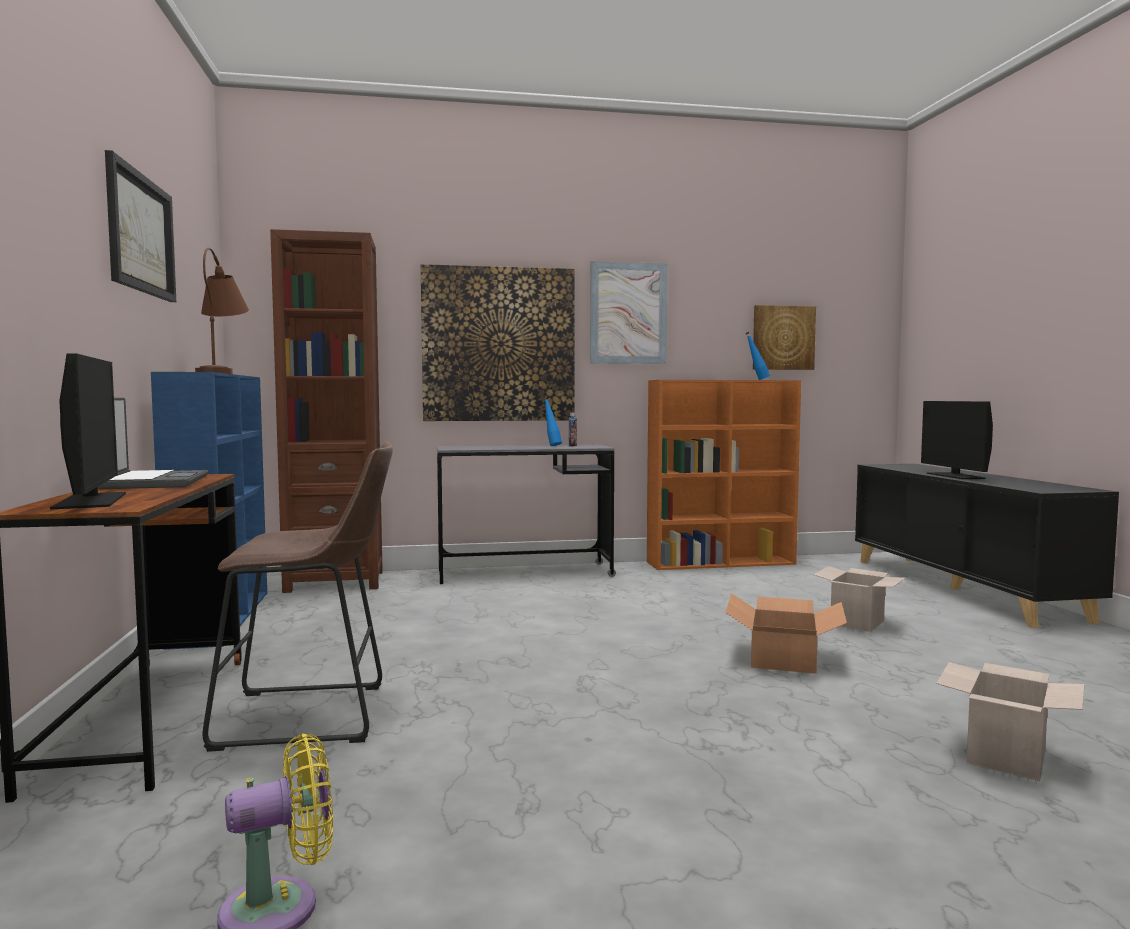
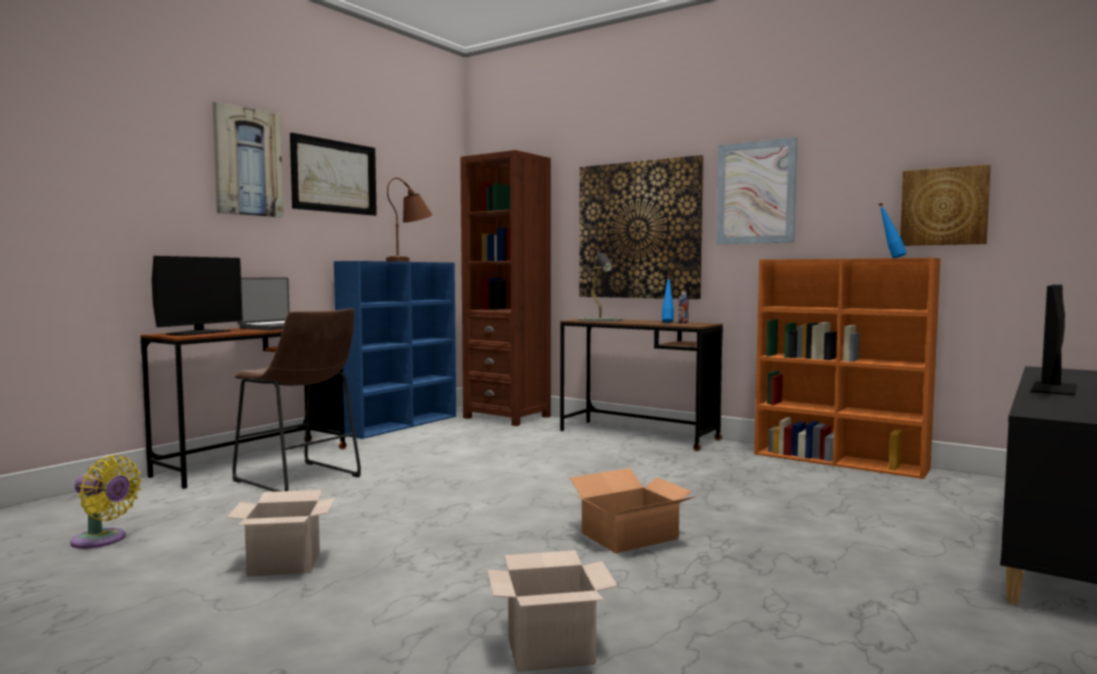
camera: 45 degrees right, 0 degrees up
(70, 190) = (247, 162): none -> picture
(472, 447) = (600, 320): none -> grey table lamp
(525, 573) = (638, 435): grey desk -> brown desk
(857, 623) = (795, 536): cardboard box -> cardboard box (282, 565)

